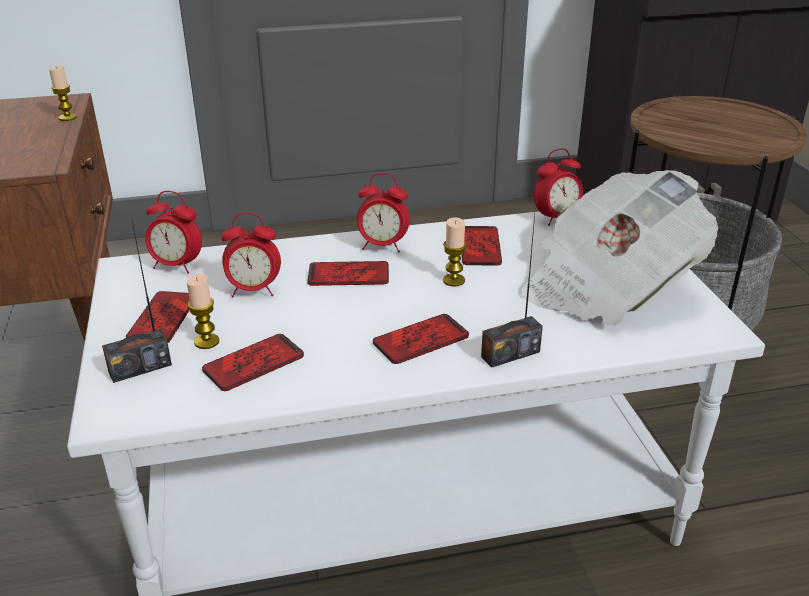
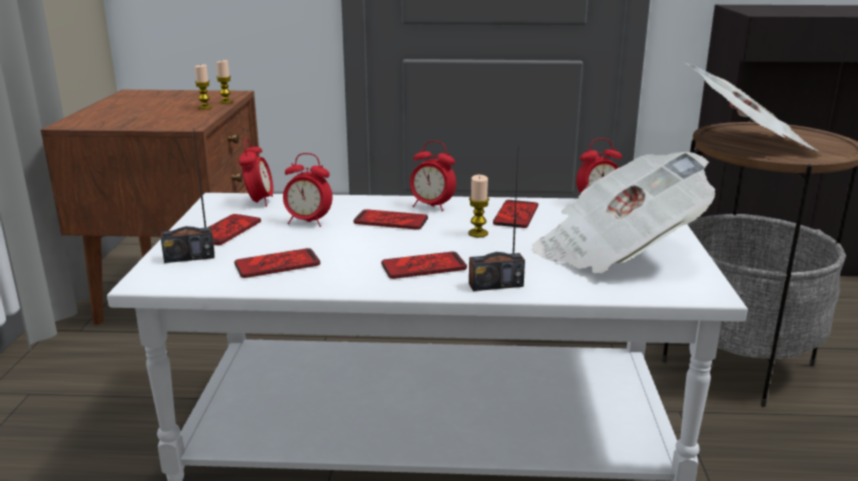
camera: 15 degrees right, 10 degrees down
(177, 266) = (259, 202): alarm clock -> alarm clock turned 120 degrees counterclockwise
(206, 341) = (250, 248): candle -> candle (205, 107)
(690, 130) = (746, 142): none -> newspaper

